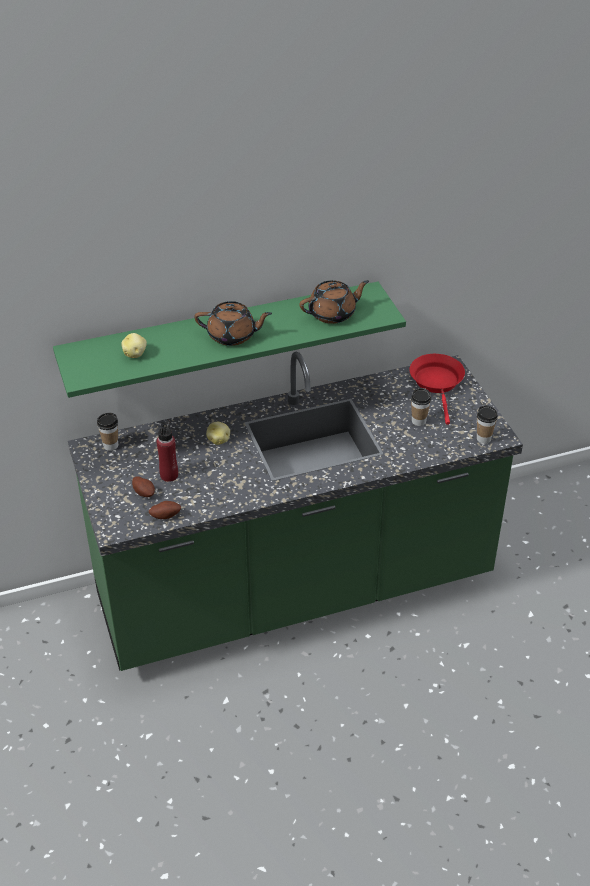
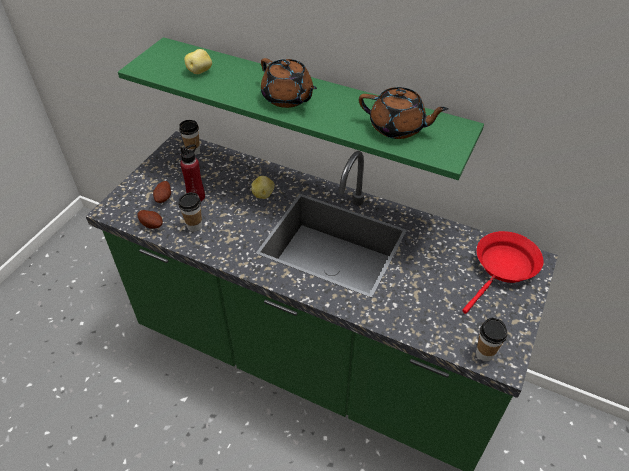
camera: 45 degrees right, 5 degrees up
(418, 421) = (441, 290): cup -> cup (194, 226)

